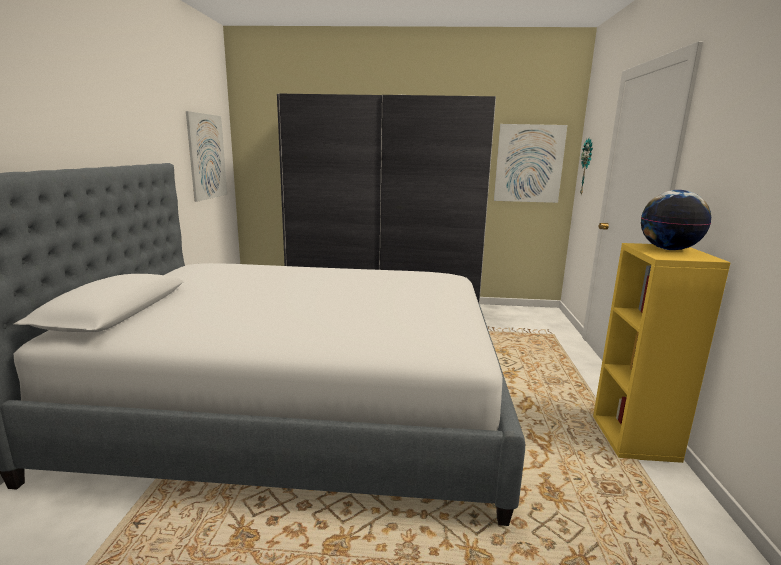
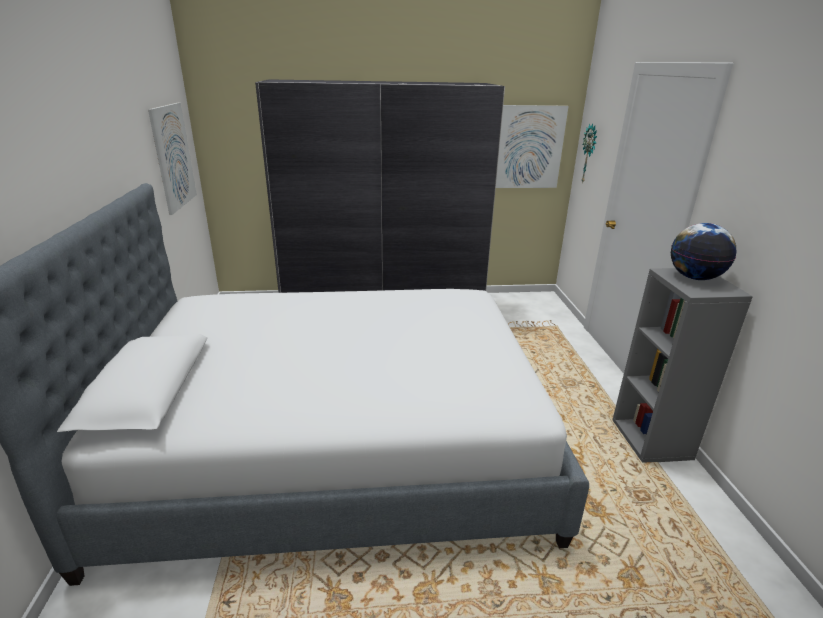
camera: 10 degrees left, 10 degrees up
(635, 438) = (652, 440): yellow bookcase -> grey bookcase

